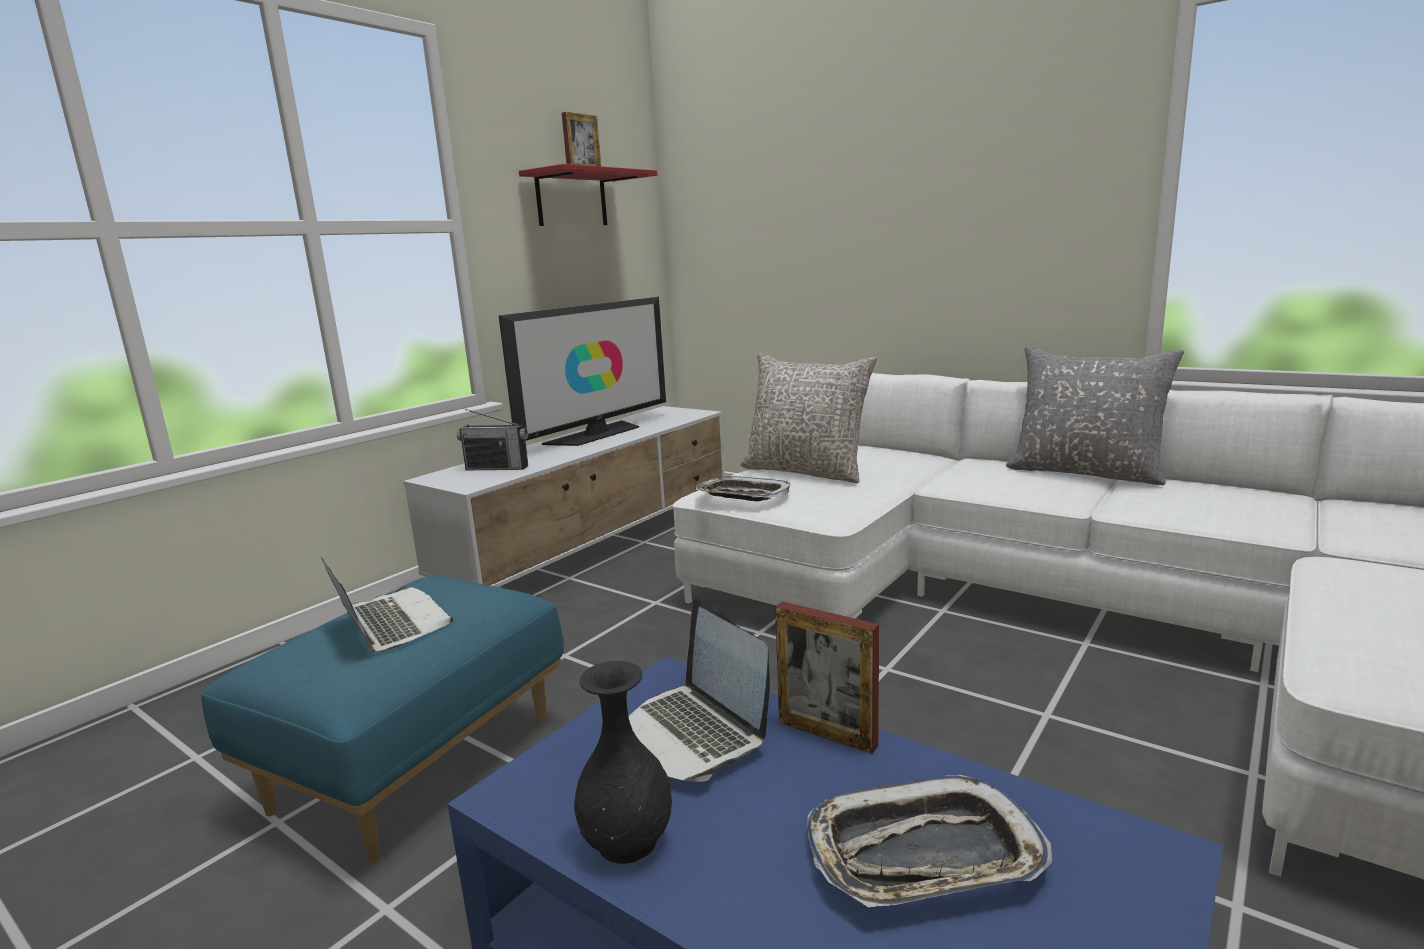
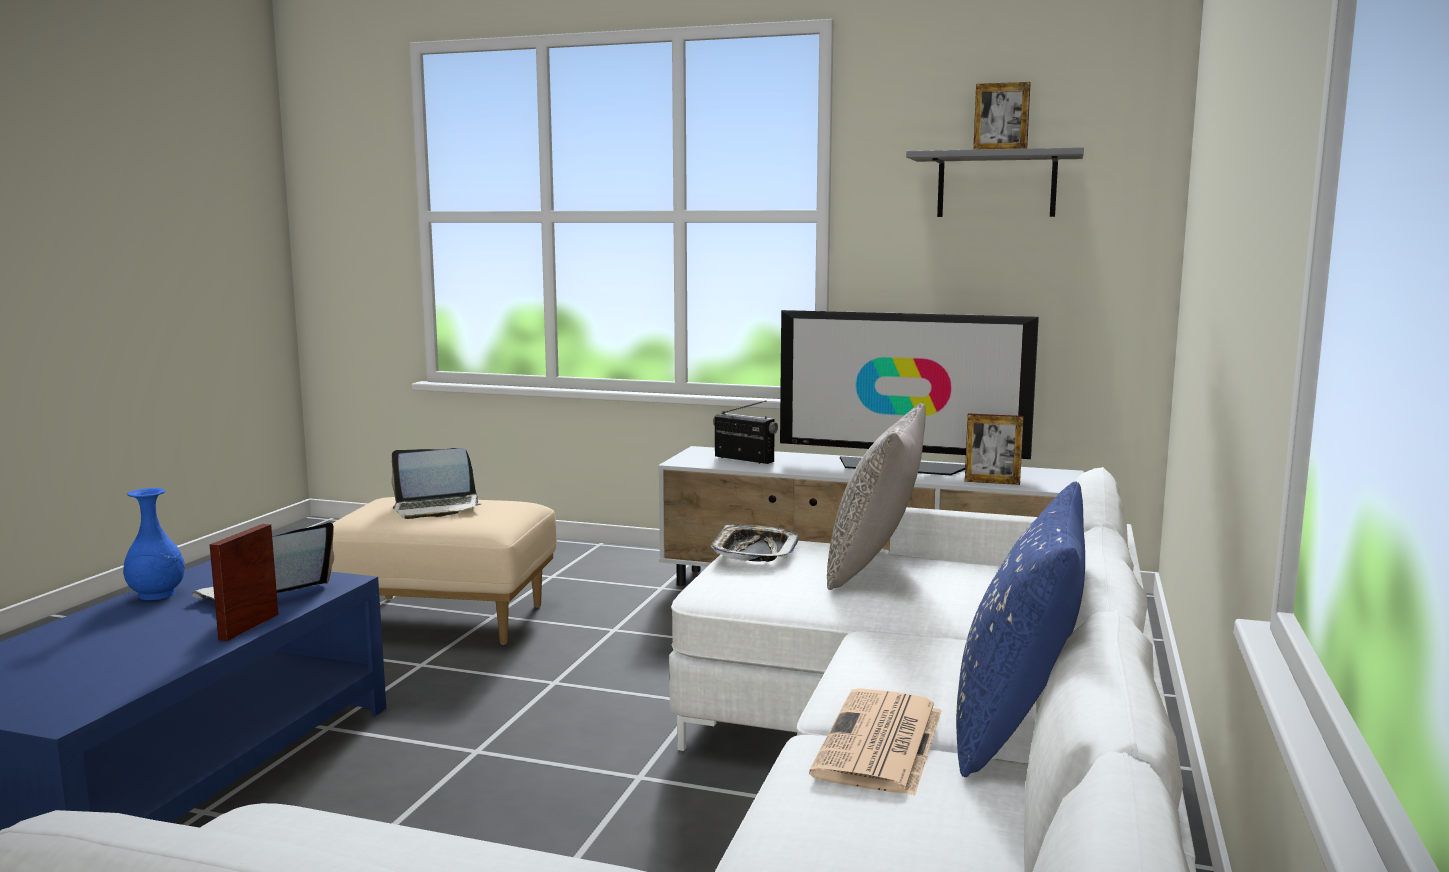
camera: 70 degrees right, 5 degrees down
(390, 624) = (437, 508): laptop -> laptop turned 45 degrees clockwise
(416, 762) = (445, 619): blue ottoman -> beige ottoman
(497, 468) = (744, 459): radio -> radio turned 135 degrees clockwise
(571, 199) = (996, 185): red shelf -> grey shelf
(628, 842) = (156, 595): black vase -> blue vase
(670, 422) = (992, 482): none -> picture frame
(923, 855) = (102, 656): tray -> none
(1085, 472) = (1016, 725): grey pillow -> blue pillow
(1122, 496) = (880, 744): none -> newspaper

